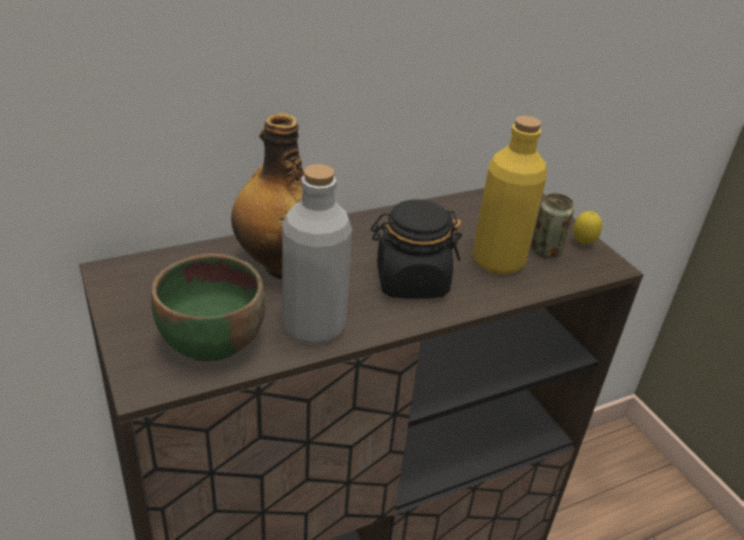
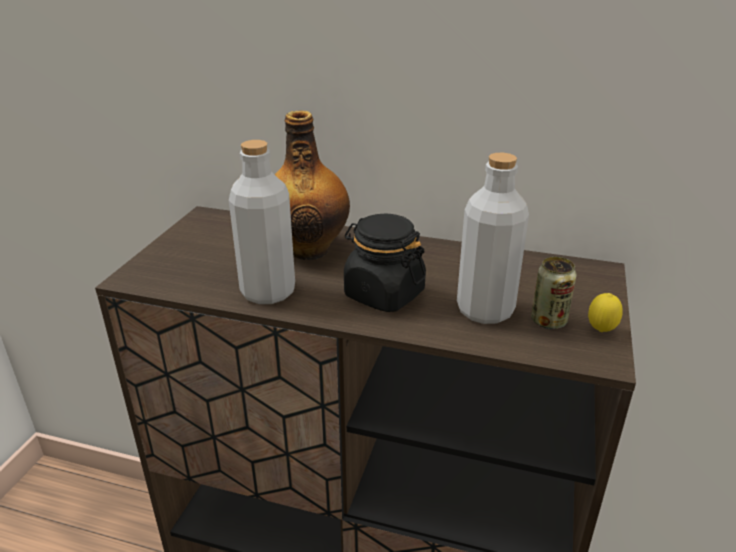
camera: 45 degrees right, 5 degrees down
(211, 342) = (196, 273): green bowl -> none
(498, 261) = (485, 310): yellow bottle -> grey bottle

